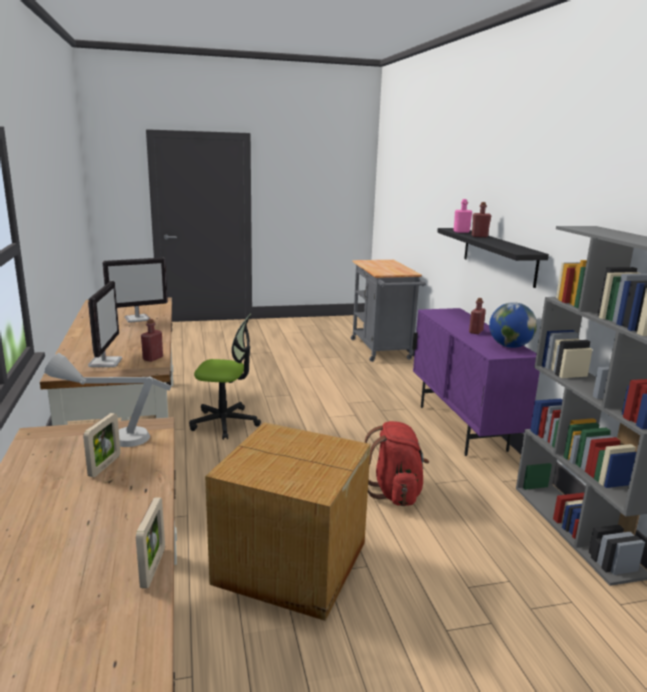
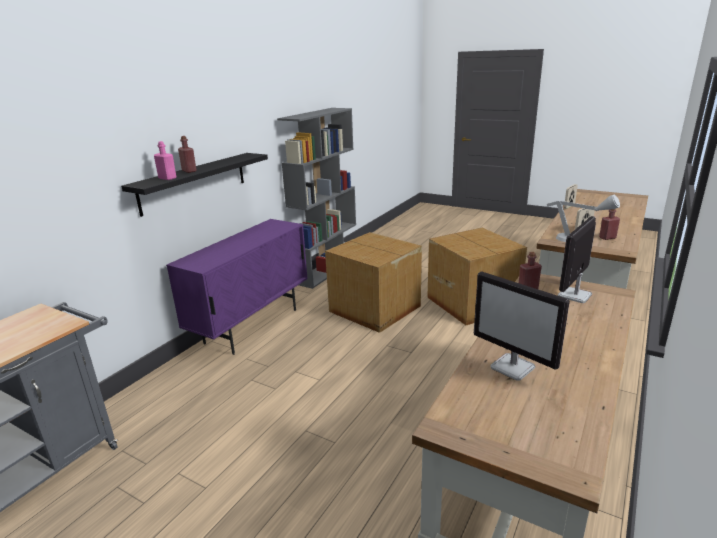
camera: 135 degrees left, 5 degrees up
(138, 319) = (513, 368): monitor -> monitor turned 150 degrees counterclockwise
(225, 423) = (420, 417): office chair -> none
(394, 492) = (375, 309): red backpack -> cardboard box
(476, 332) = (245, 240): red bottle -> red bottle (607, 238)
(509, 346) = (264, 226): globe -> none

